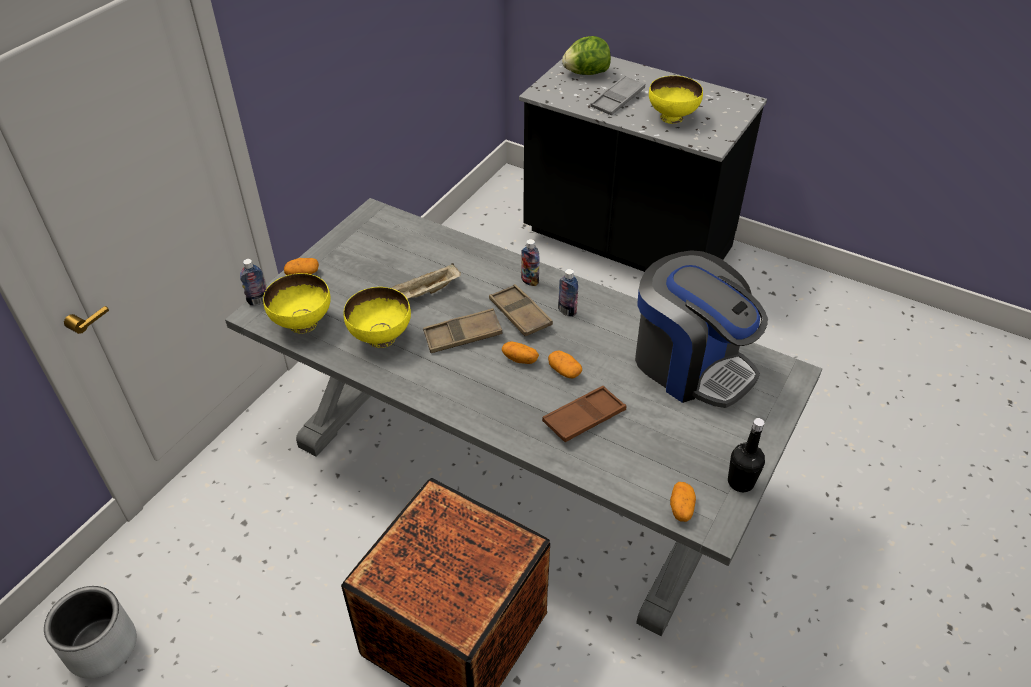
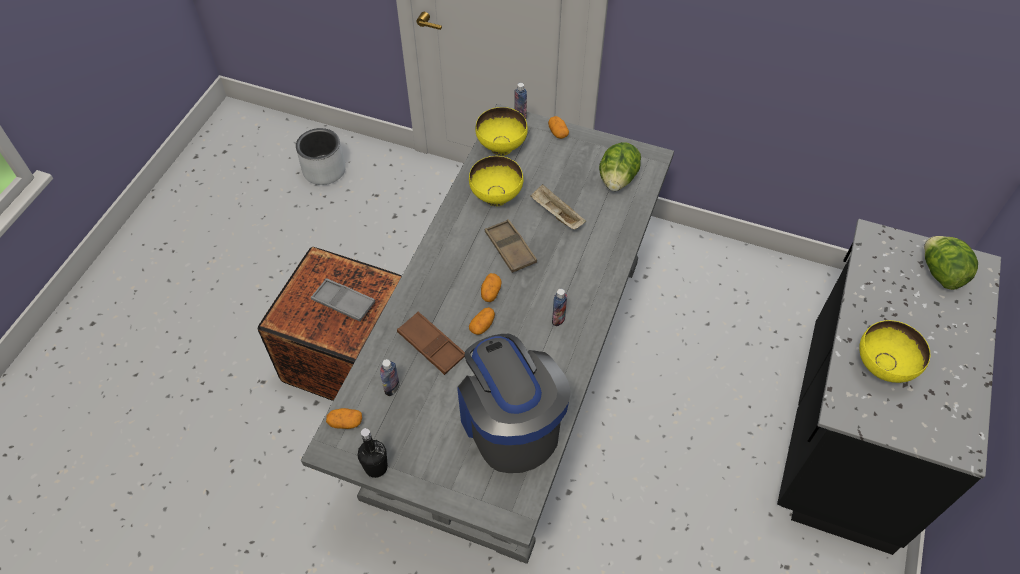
camera: 80 degrees right, 10 degrees up
(393, 241) = (617, 179): none -> lettuce
(520, 314) = (545, 284): brown tray -> none
(530, 281) = (592, 285): bottle -> bottle (392, 388)
(617, 100) = (895, 309): grey tray -> grey tray (343, 302)
(690, 364) = (509, 424): coffee machine -> coffee machine turned 120 degrees clockwise

